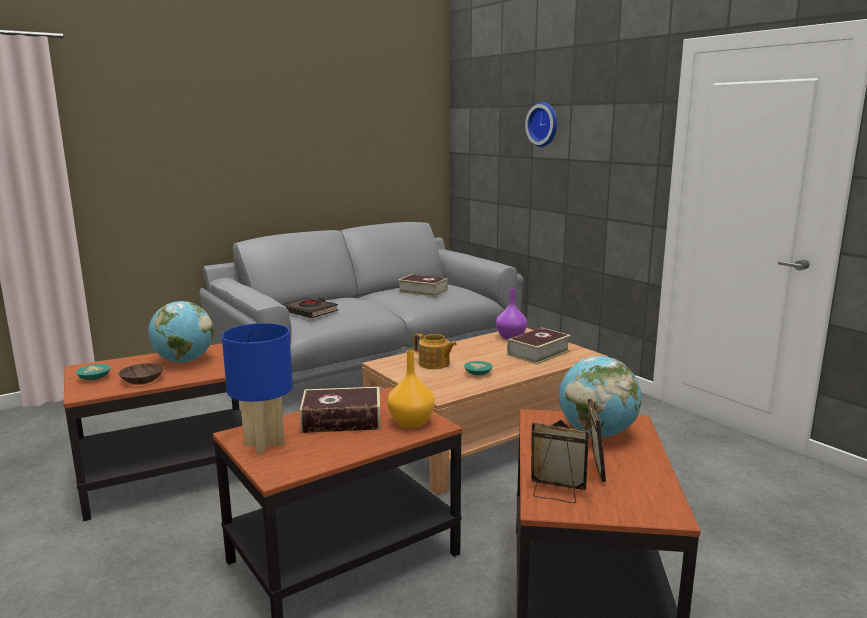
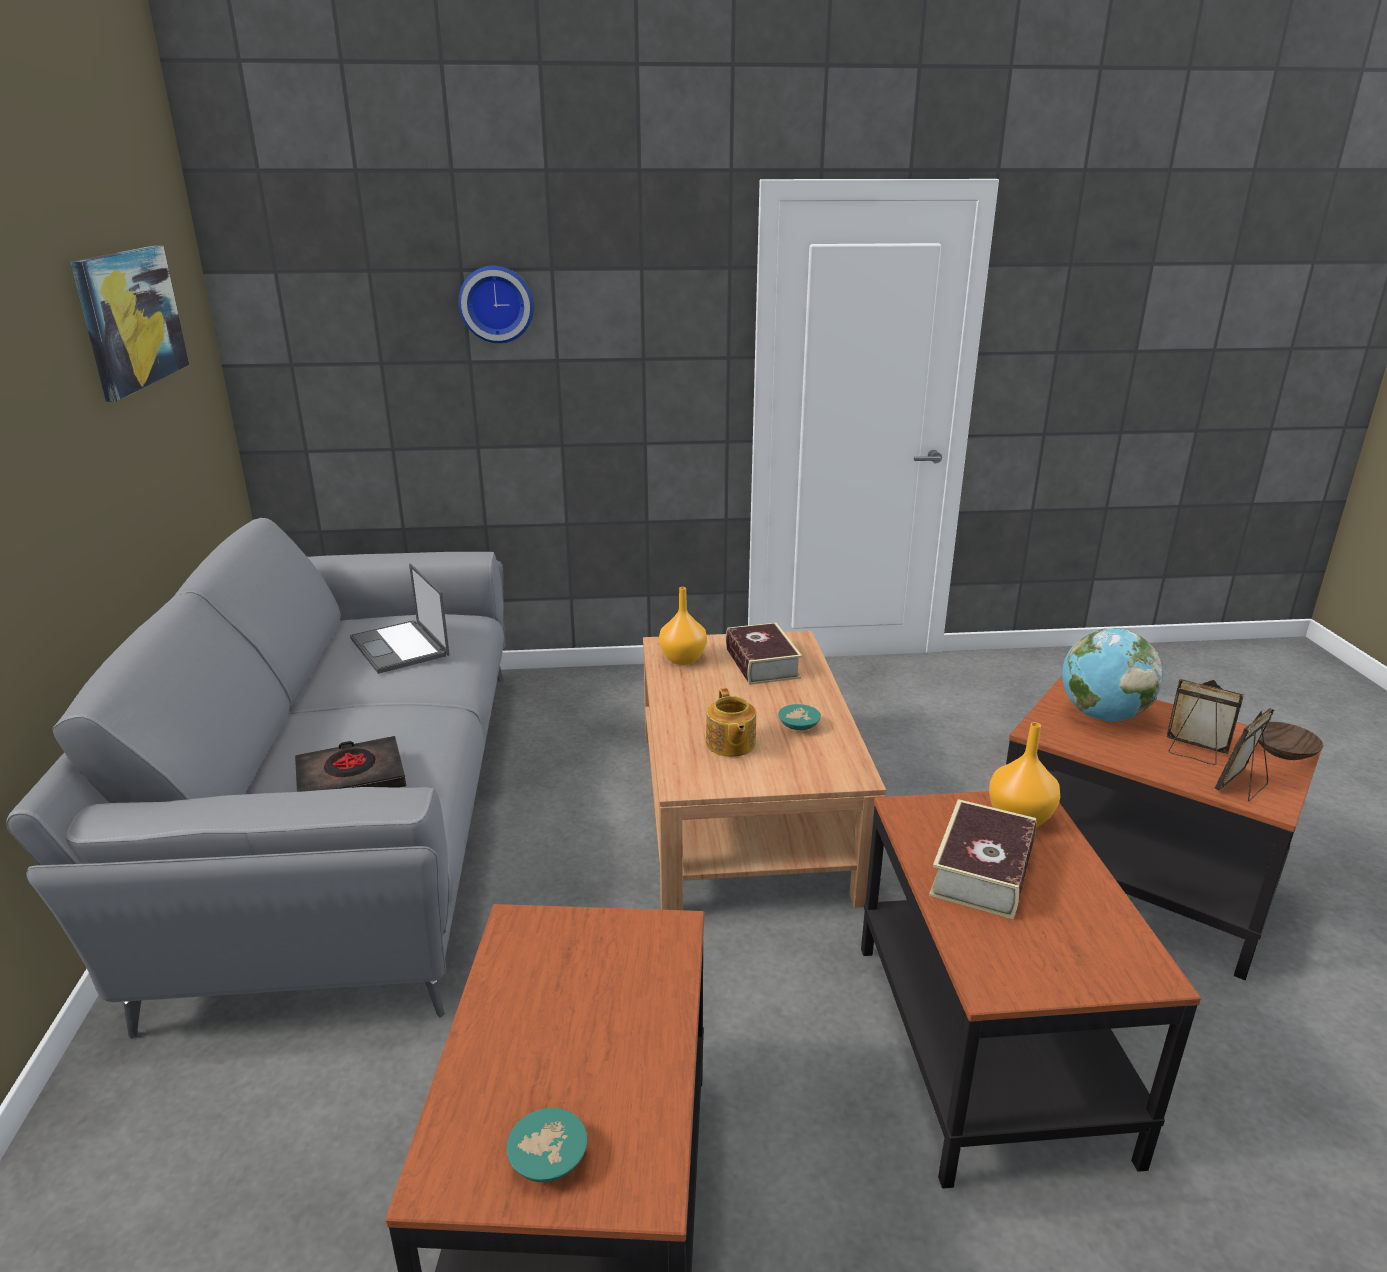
camera: 60 degrees left, 10 degrees up
(143, 380) = (633, 1072): brown bowl -> brown bowl (1284, 750)
(184, 361) = (558, 992): globe -> none
(265, 444) = (1041, 963): blue table lamp -> none
(370, 117) = (131, 319): none -> picture
(423, 291) = (400, 647): book -> laptop
(434, 364) = (730, 744): teapot -> teapot turned 105 degrees clockwise
(511, 337) = (682, 659): purple vase -> orange vase

